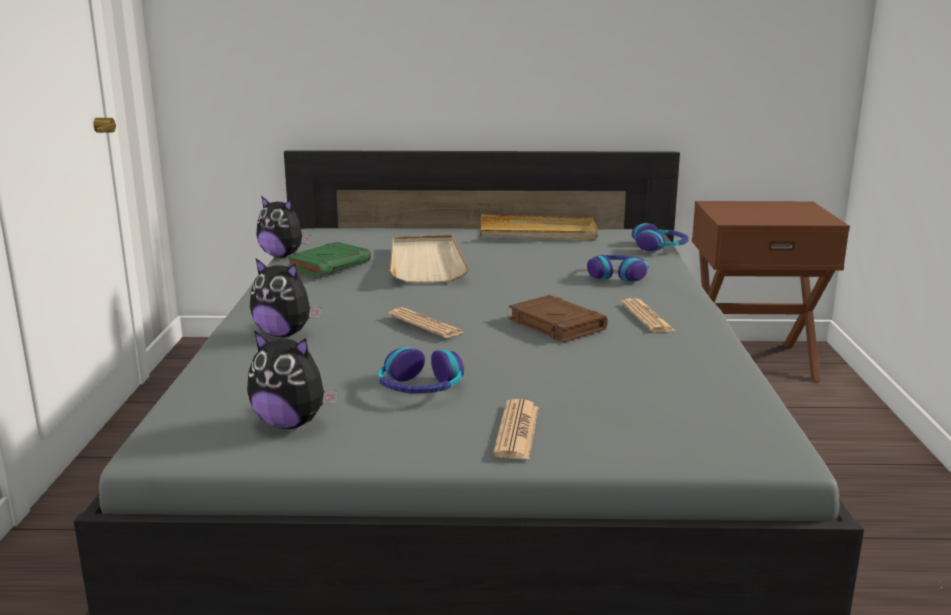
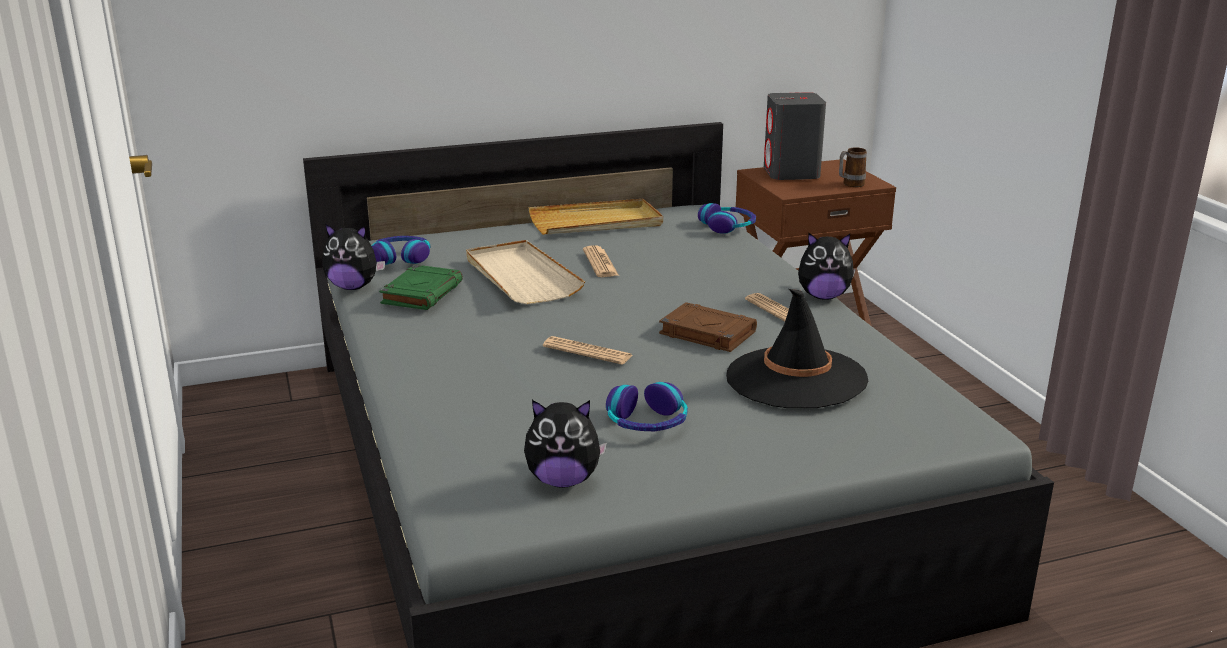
camera: 20 degrees left, 5 degrees up
(284, 334) = (456, 384): plush toy -> plush toy (823, 296)
(517, 431) = (765, 450): newspaper -> newspaper (600, 263)
(609, 373) = (795, 378): none -> black hat
(617, 275) = (715, 267): headphones -> headphones (401, 258)
(746, 207) = (791, 173): none -> grey speaker
(800, 220) = (850, 185): none -> mug

